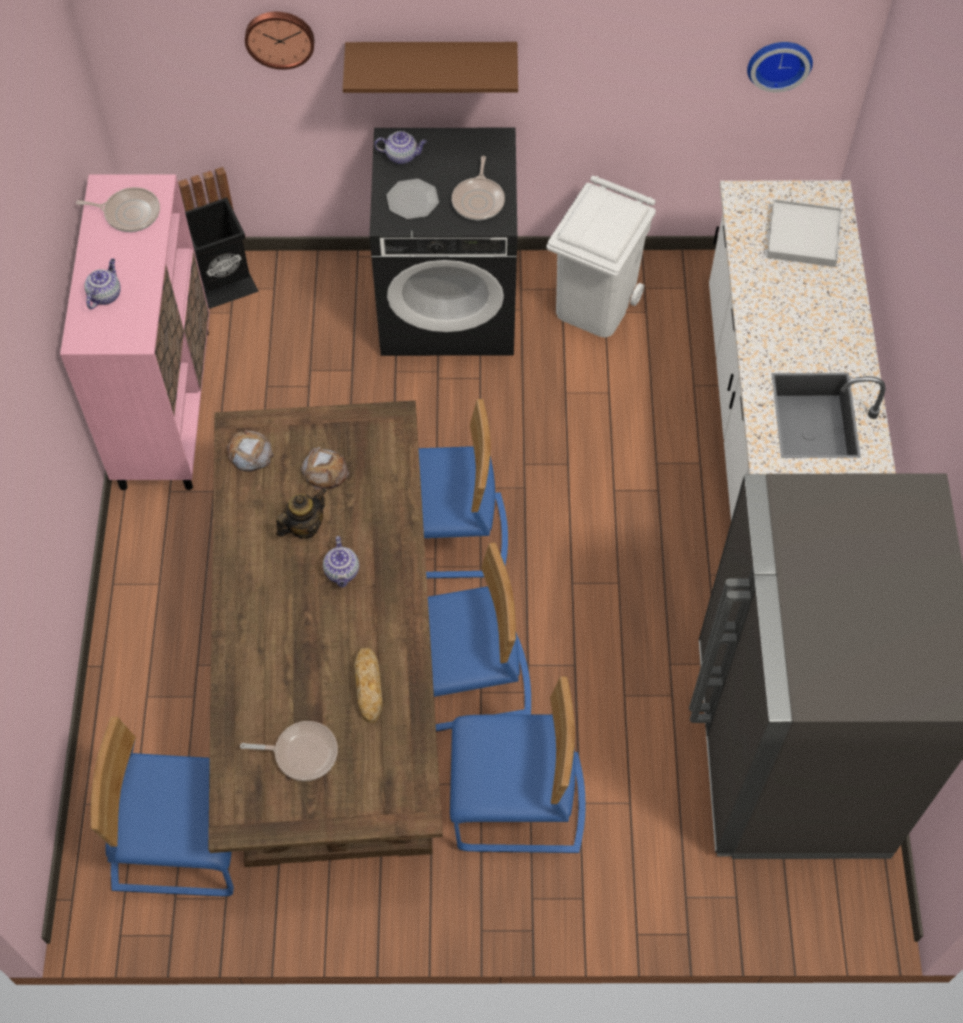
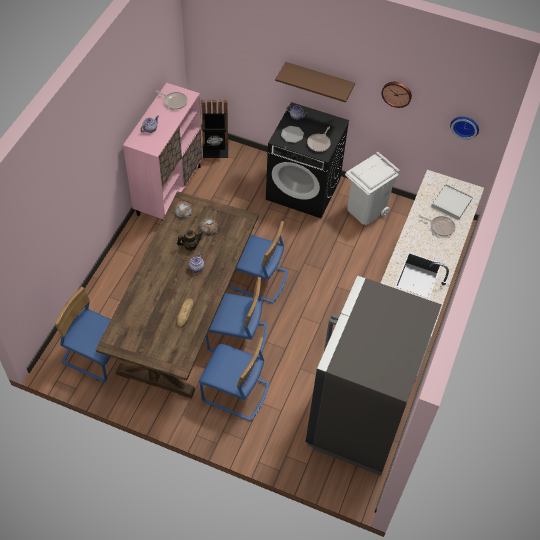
camera: 20 degrees right, 5 degrees down
(280, 37) = (260, 51): wall clock -> wall clock (397, 93)
(302, 753) = (147, 328): frying pan -> frying pan (440, 227)

